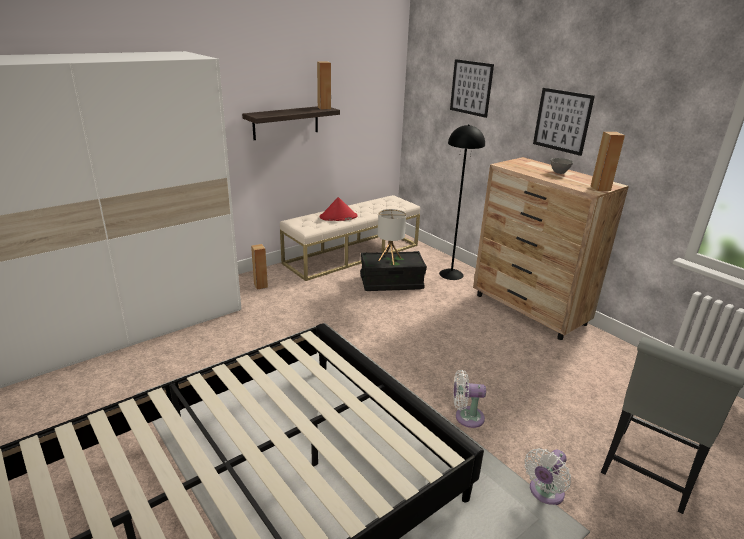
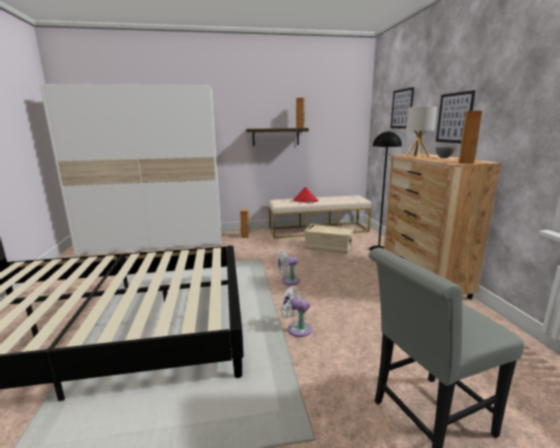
camera: 30 degrees right, 10 degrees down
(389, 259) = (326, 229): table lamp -> table lamp (417, 156)
(391, 282) = (328, 247): black storage box -> beige storage box
(544, 493) = (305, 396): white fan -> white fan (288, 281)

